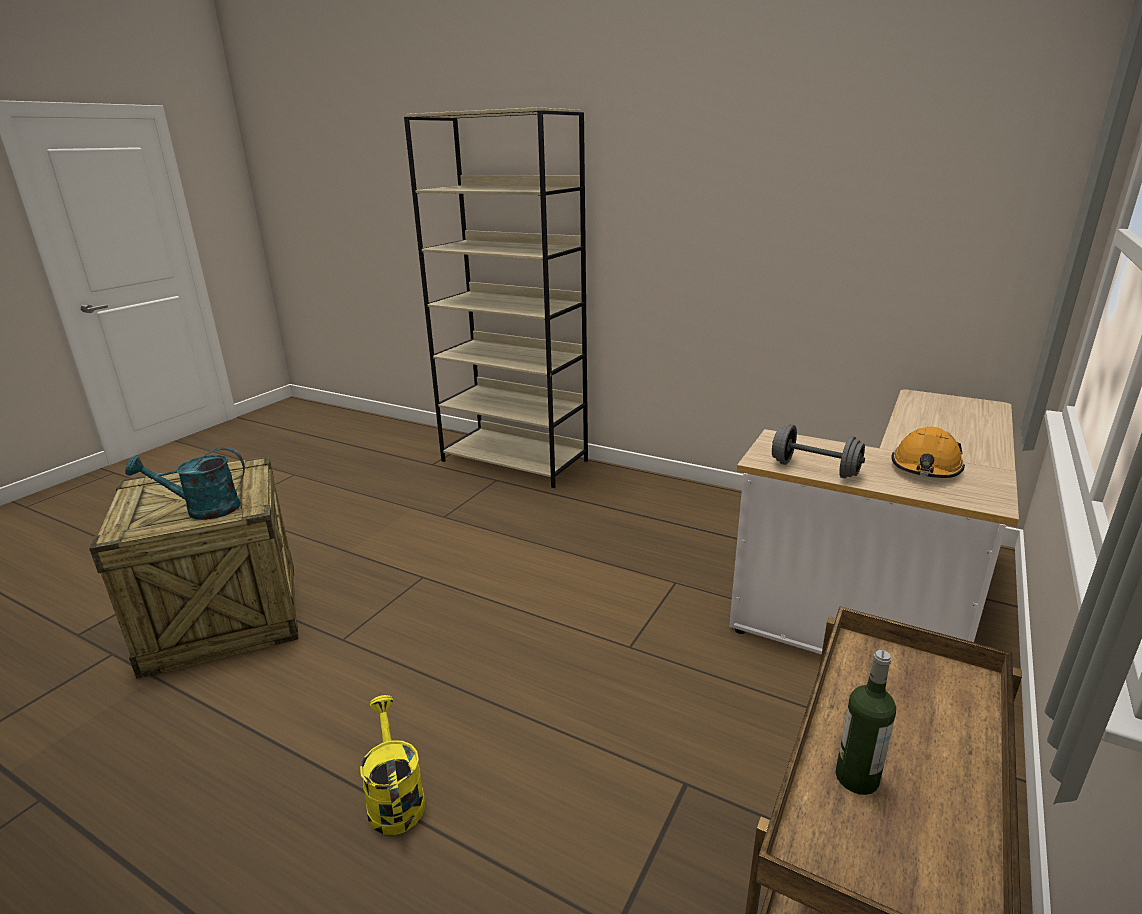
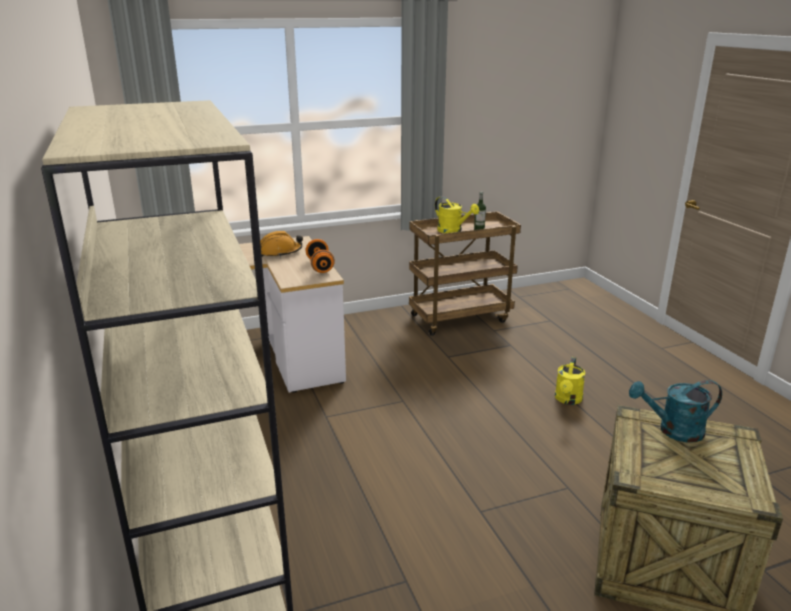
camera: 140 degrees left, 0 degrees up
(203, 510) = (673, 431): turquoise watering can -> turquoise watering can turned 150 degrees clockwise
(814, 469) = (320, 266): grey dumbbell -> orange dumbbell
(903, 725) = (453, 231): none -> yellow watering can

